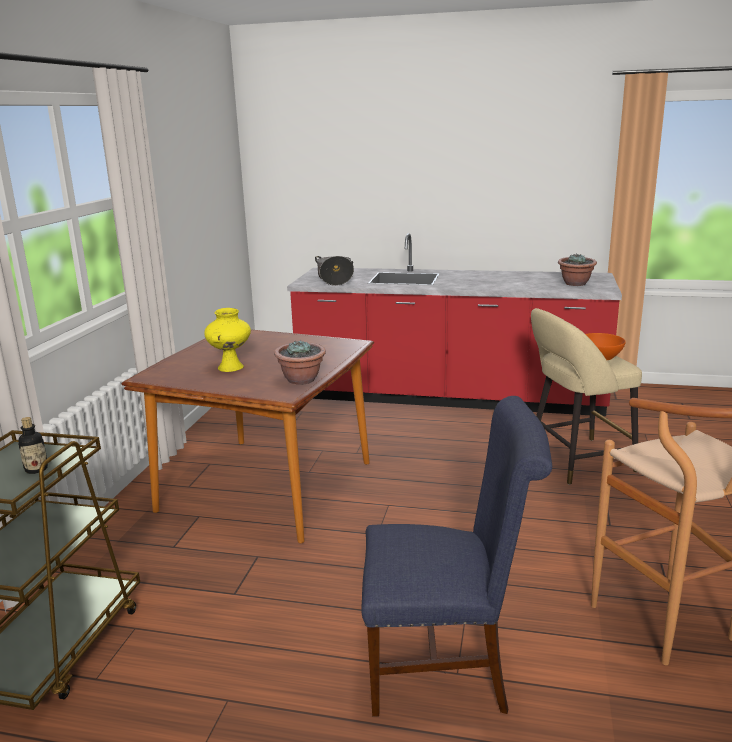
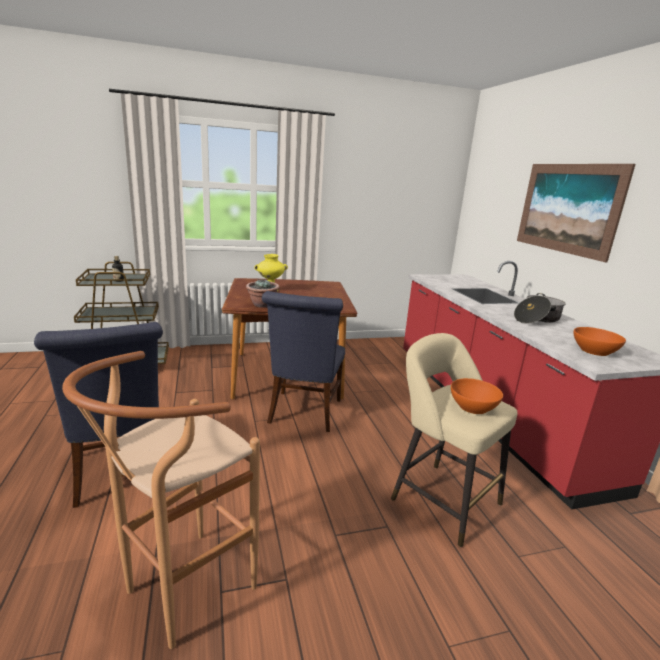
camera: 60 degrees right, 0 degrees up
(335, 279) = (444, 281): cooking pot -> cooking pot (536, 319)
(383, 496) = (303, 413): none -> blue chair
(432, 166) = (567, 208): none -> picture
(575, 284) = (594, 351): potted plant -> orange bowl

